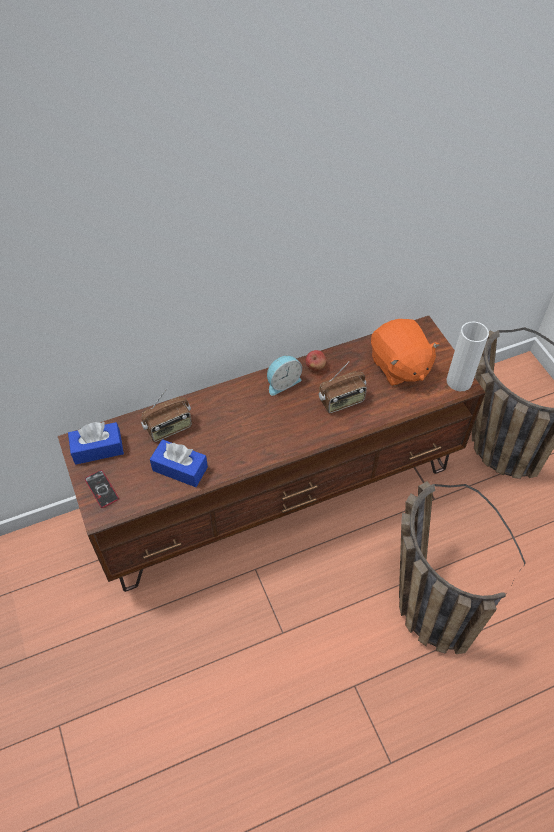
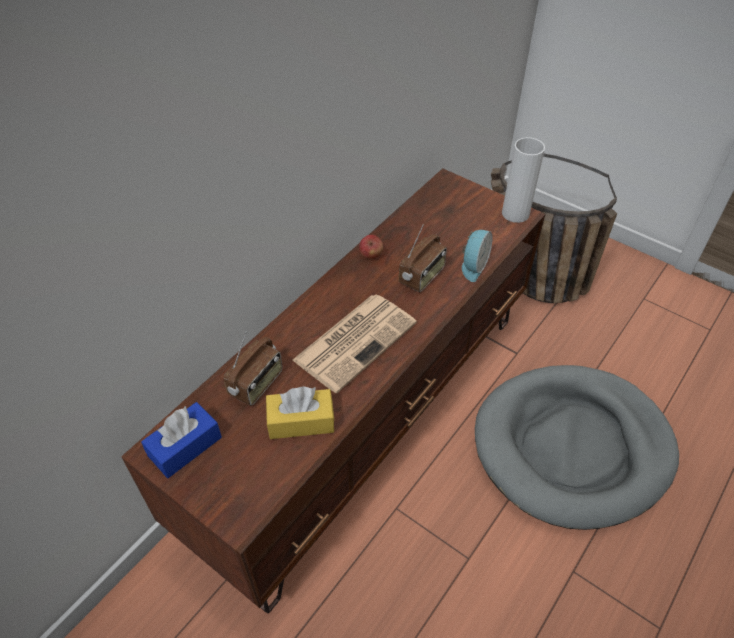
camera: 30 degrees left, 5 degrees down
(101, 489) = (222, 490): phone -> none
(180, 469) = (301, 421): blue tissue box -> yellow tissue box
(257, 428) = (356, 340): none -> newspaper
(282, 382) = (349, 284): alarm clock -> alarm clock (473, 265)
(399, 366) = (451, 222): orange plush toy -> none
(424, 596) = (572, 447): basket -> grey dog bed

